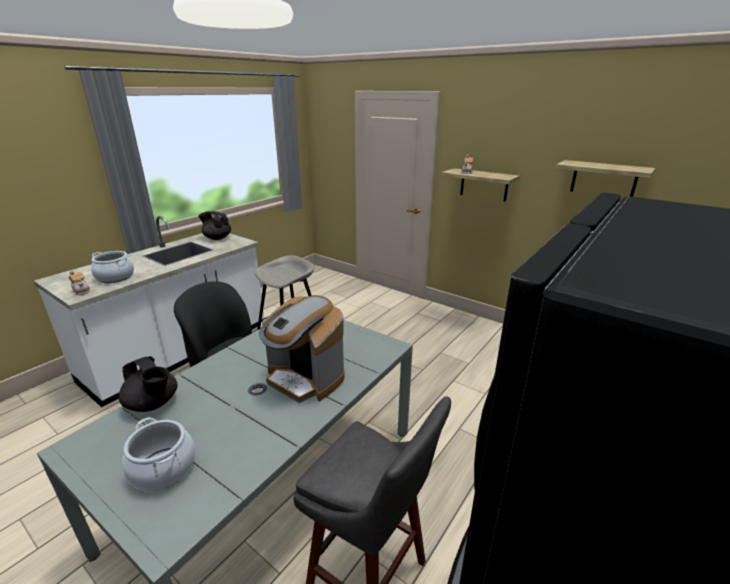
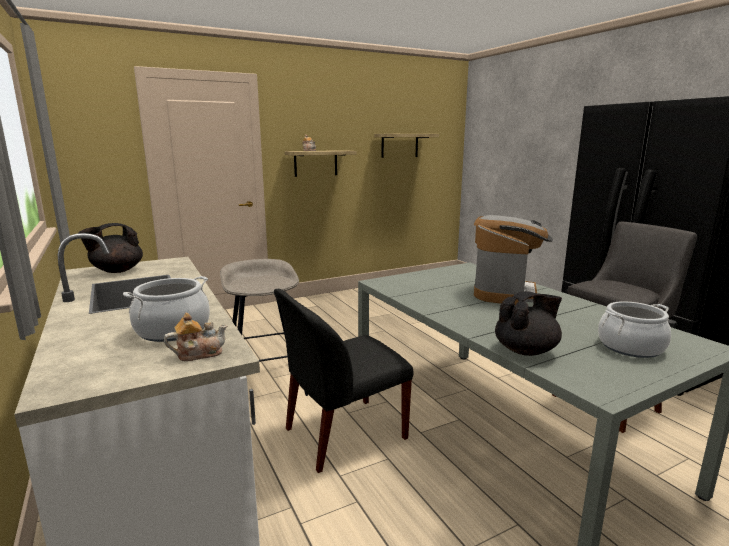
camera: 65 degrees left, 10 degrees down
(305, 378) = (505, 293): coffee machine -> coffee machine turned 45 degrees counterclockwise

